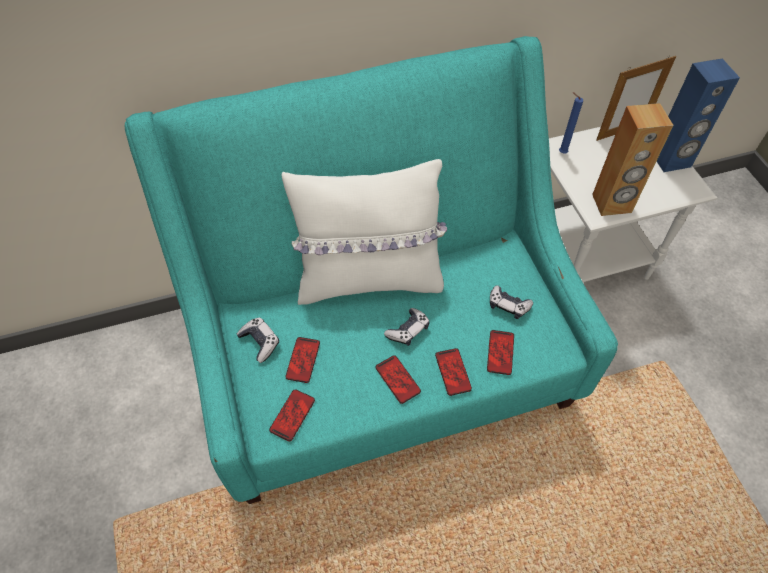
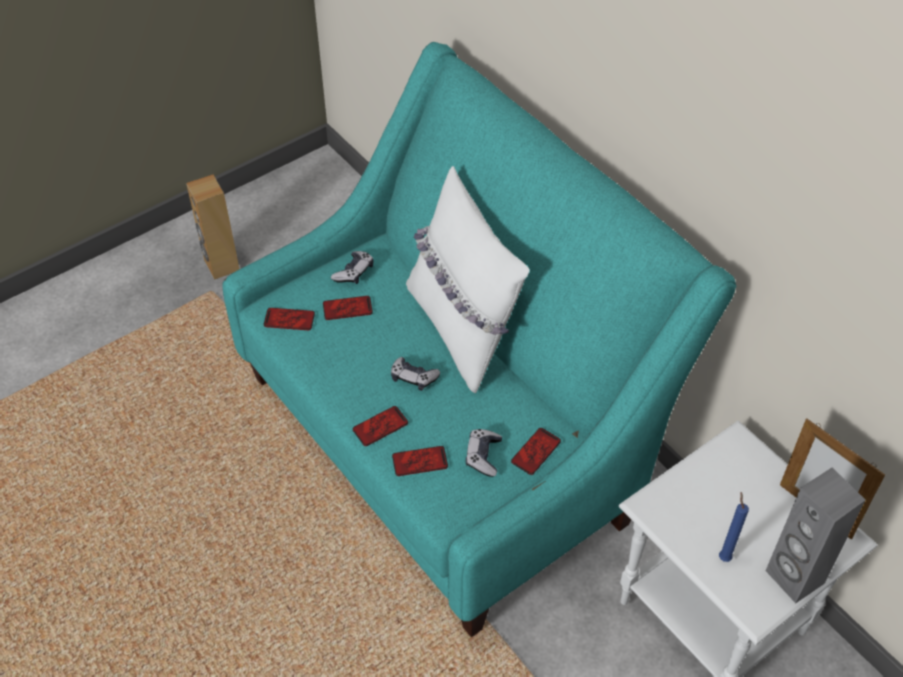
camera: 70 degrees right, 5 degrees down
(397, 379) = (354, 385): phone -> phone (536, 451)
(561, 152) = (732, 450): blue candle -> blue candle (724, 556)
(612, 204) = (672, 518): brown speaker -> brown speaker (221, 265)
(671, 160) = (794, 577): blue speaker -> grey speaker

